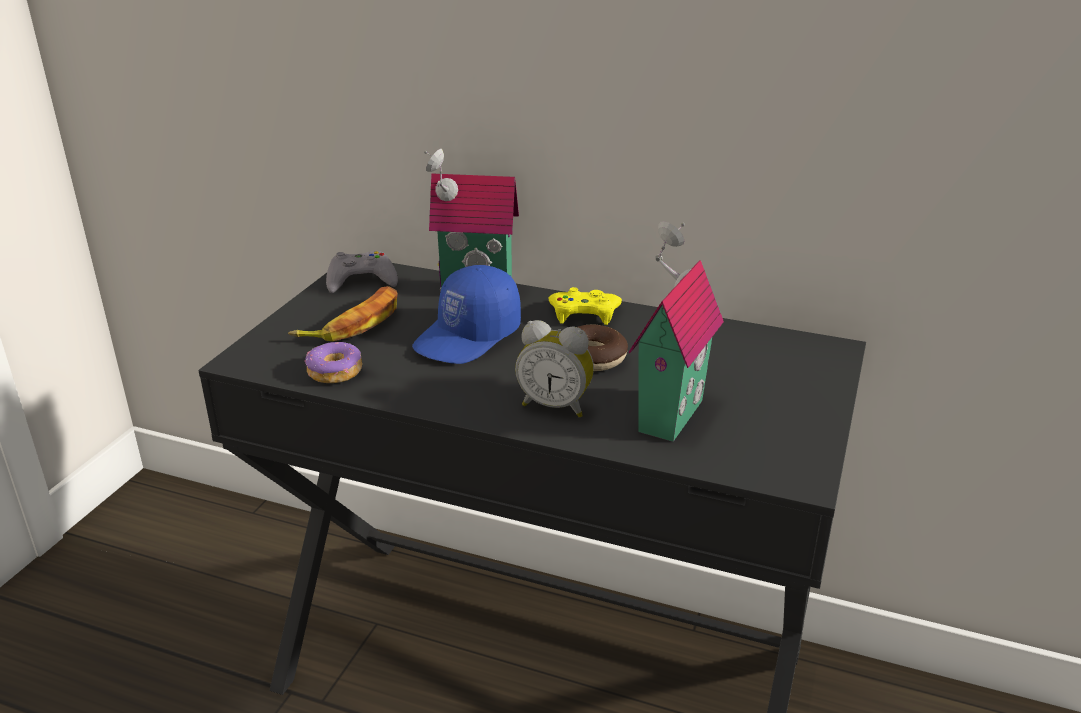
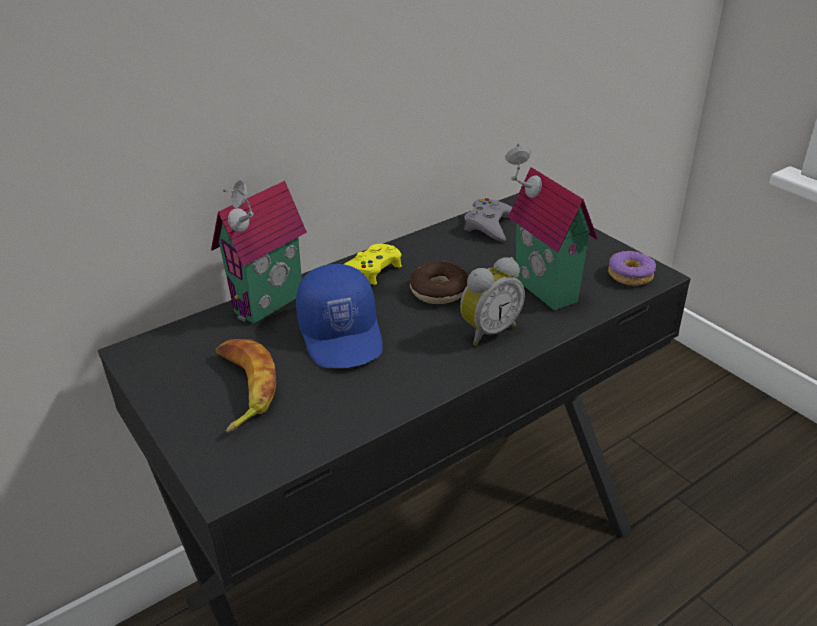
camera: 55 degrees left, 5 degrees up
(335, 372) = (319, 427): donut -> donut (631, 275)
(361, 280) = (161, 357): grey game controller -> grey game controller (490, 225)

